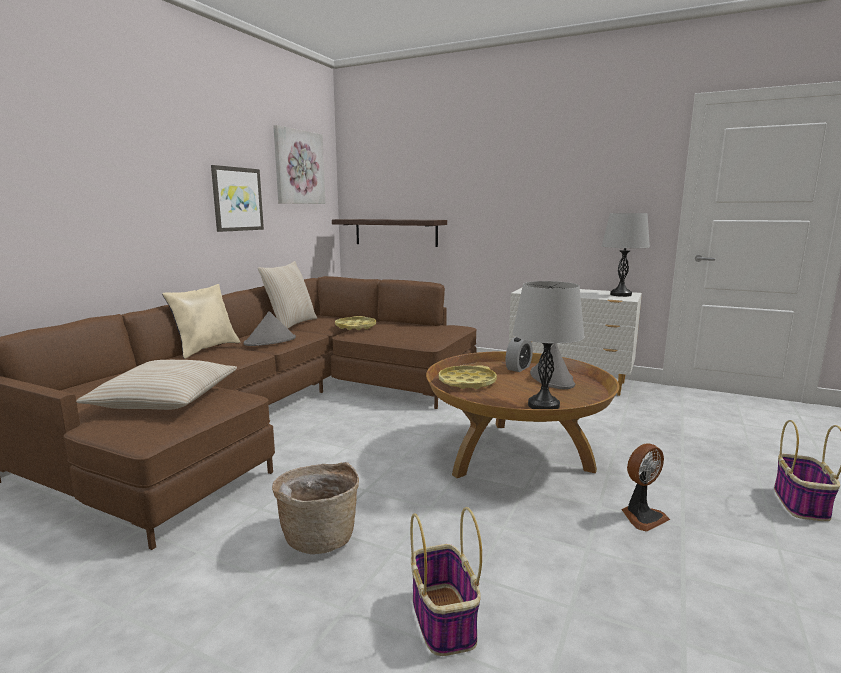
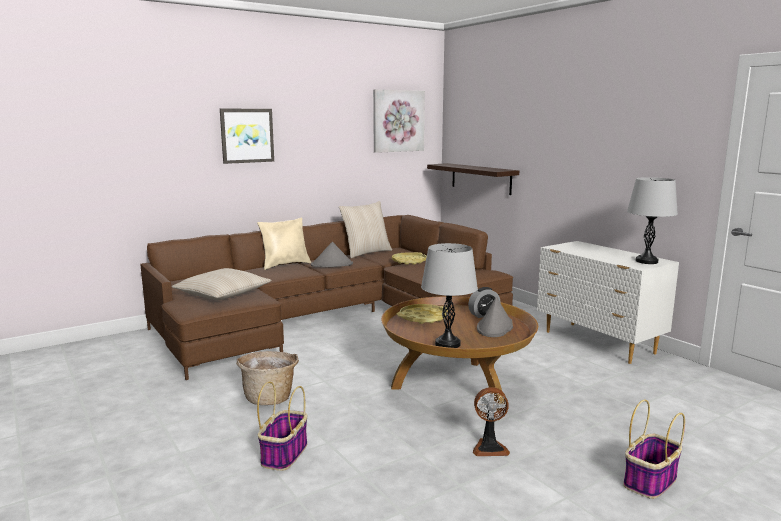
camera: 30 degrees right, 0 degrees up
(237, 199) = (334, 151): picture -> picture (247, 135)

